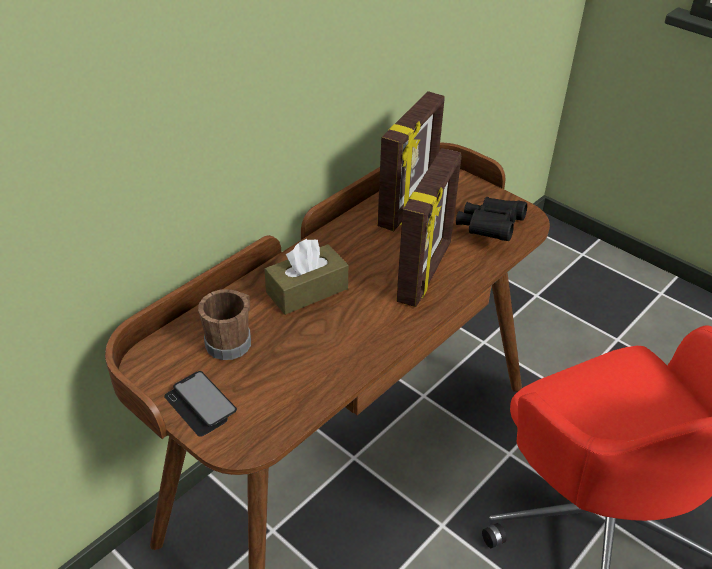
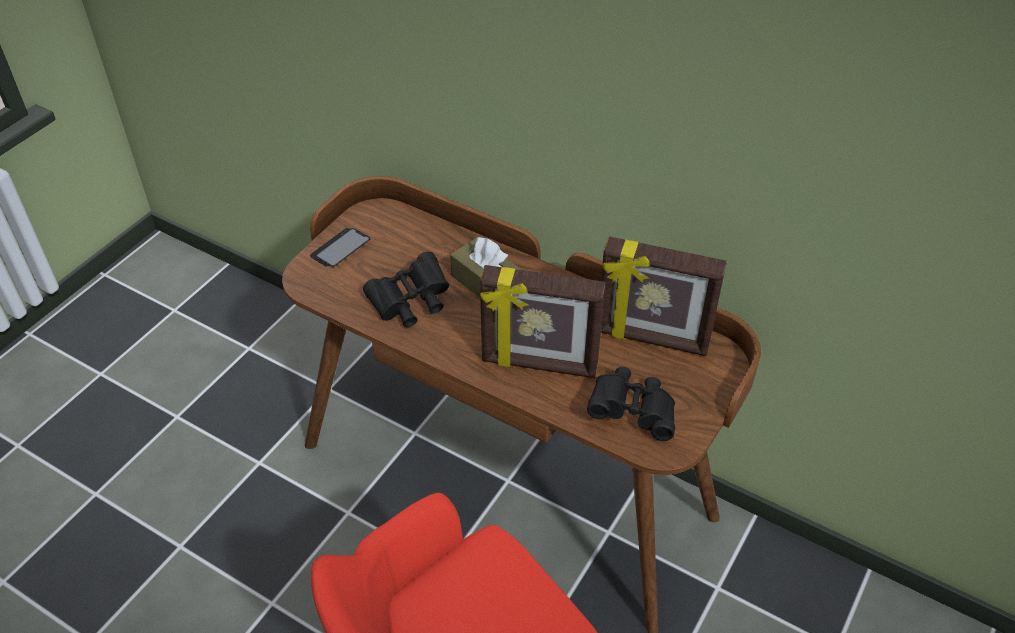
camera: 80 degrees right, 5 degrees up
(231, 340) = (412, 250): brown mug -> none
(317, 351) = (410, 303): none -> black binoculars

